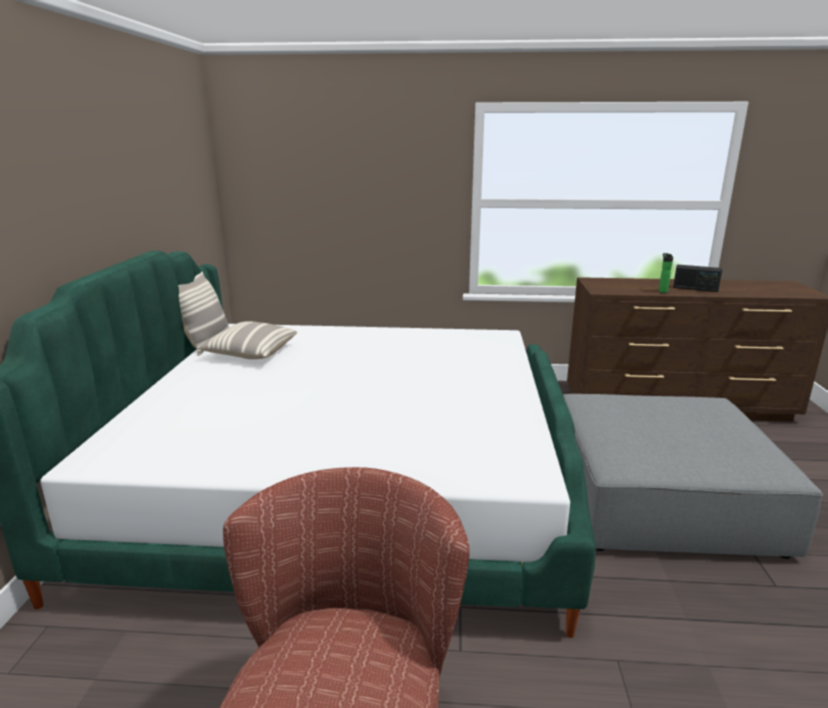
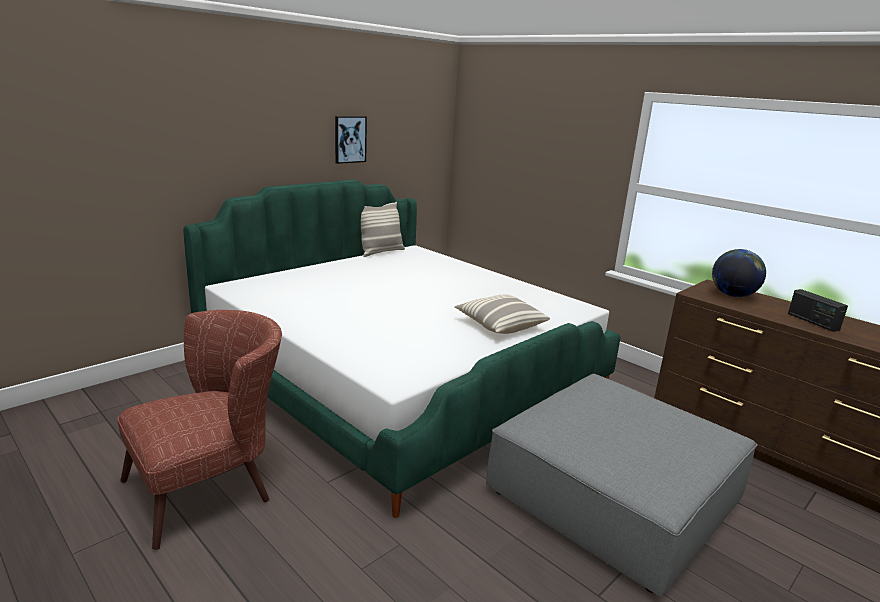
camera: 40 degrees right, 0 degrees up
(132, 193) = (350, 139): none -> picture
(250, 353) = (391, 264): pillow -> pillow (500, 325)
(619, 284) = (732, 295): none -> globe
(662, 291) = (763, 312): bottle -> none

